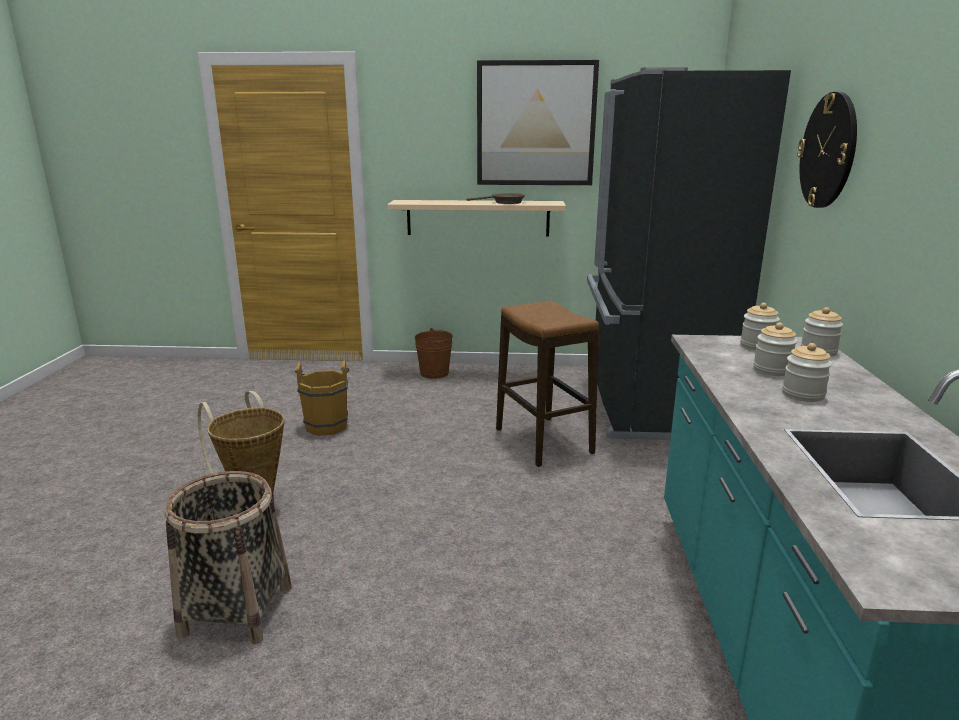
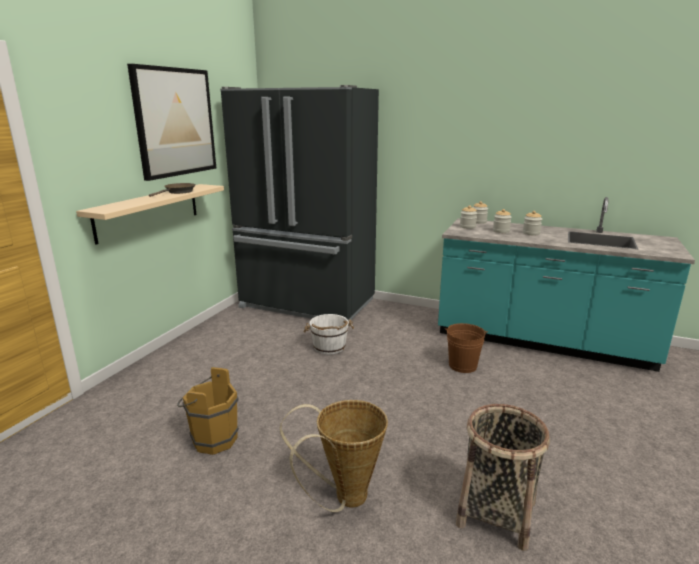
camera: 70 degrees left, 0 degrees up
(434, 373) = (162, 365): brown bucket -> brown bucket (463, 365)
(543, 441) = (329, 347): stool -> white bucket
(828, 151) = (432, 131): wall clock -> none

